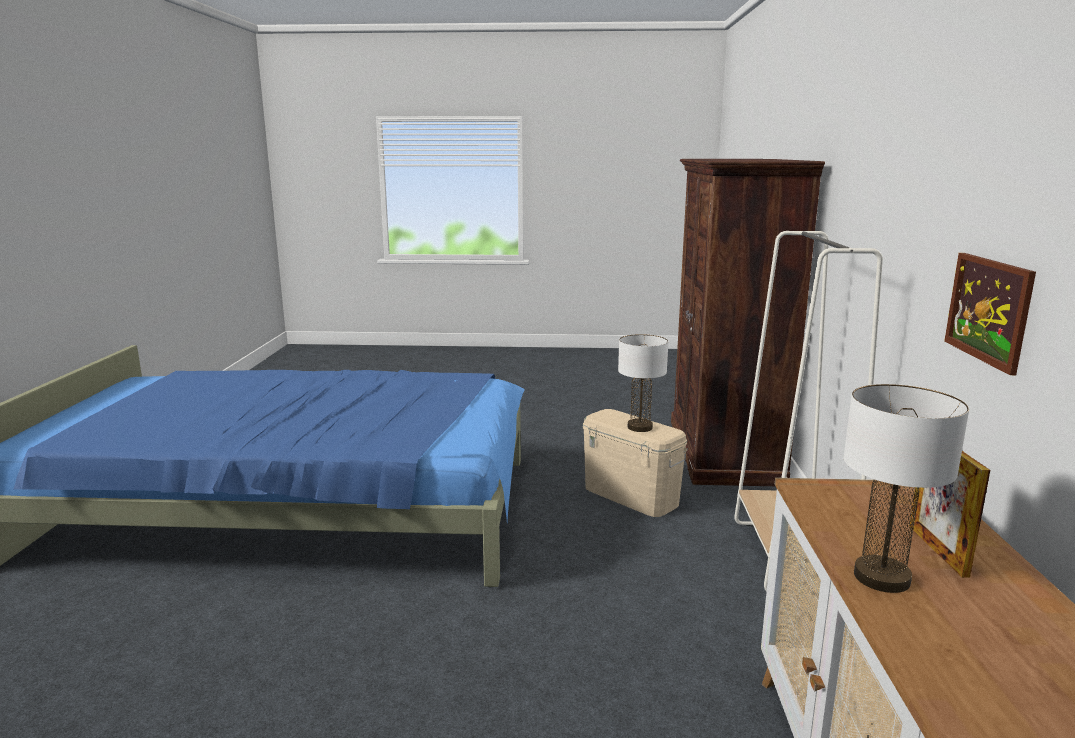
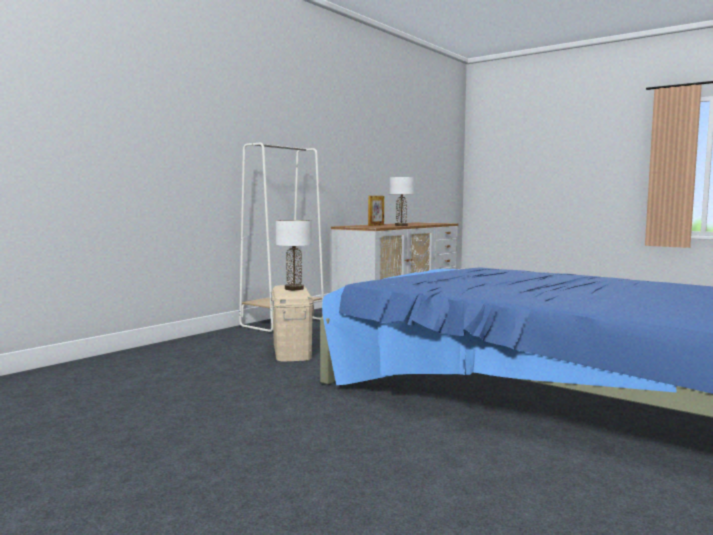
camera: 145 degrees left, 10 degrees down
(722, 451) = (155, 355): brown wardrobe -> none
(988, 310) = (327, 166): picture -> none

